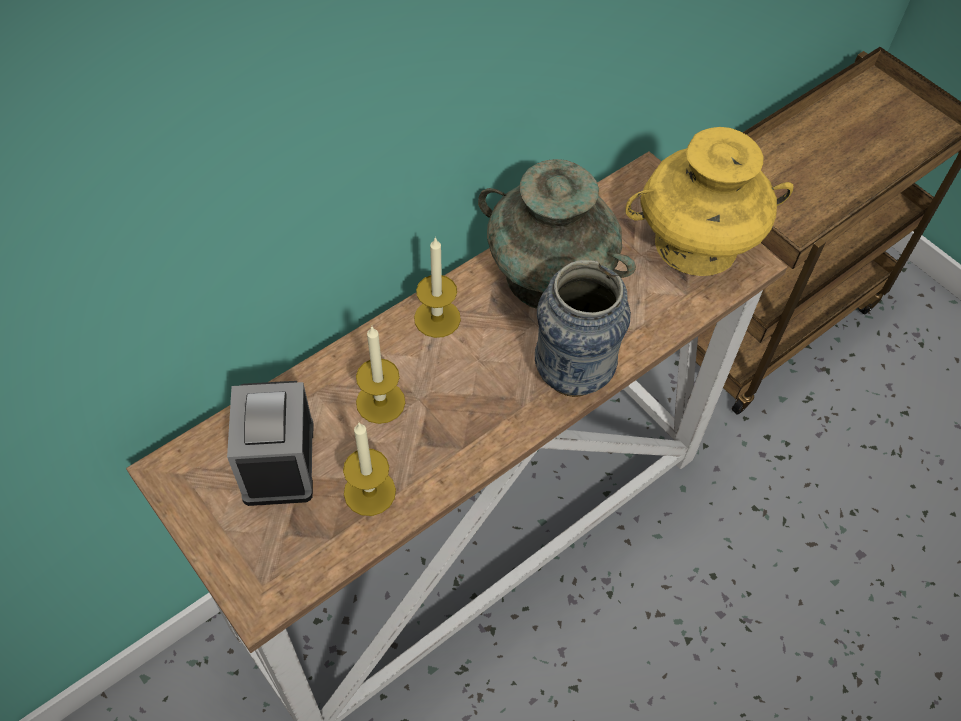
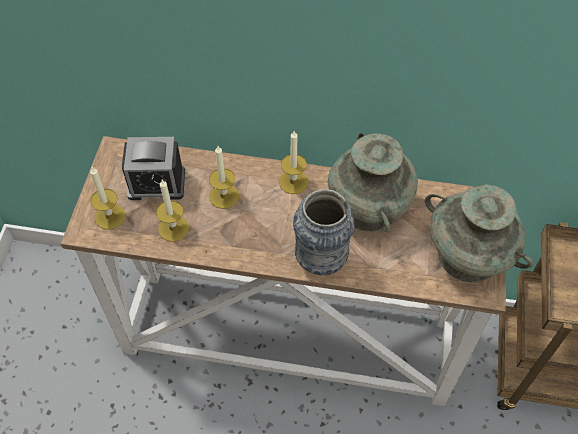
camera: 50 degrees right, 0 degrees up
(271, 553) = (110, 216): none -> candle
(278, 461) = (156, 183): alarm clock -> alarm clock turned 135 degrees counterclockwise
(695, 244) = (467, 256): yellow vase -> turquoise vase

